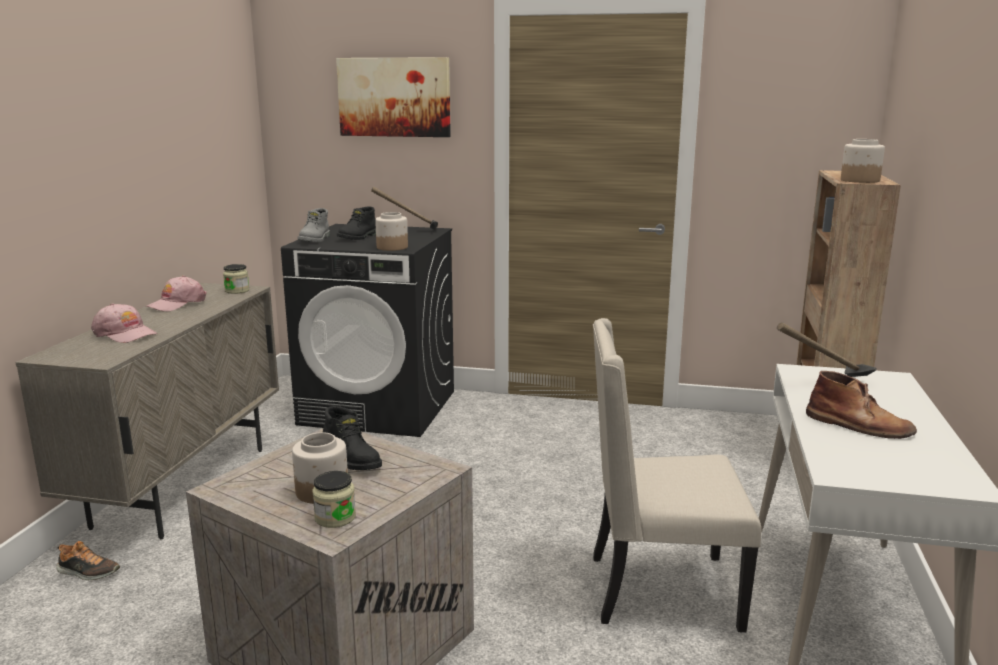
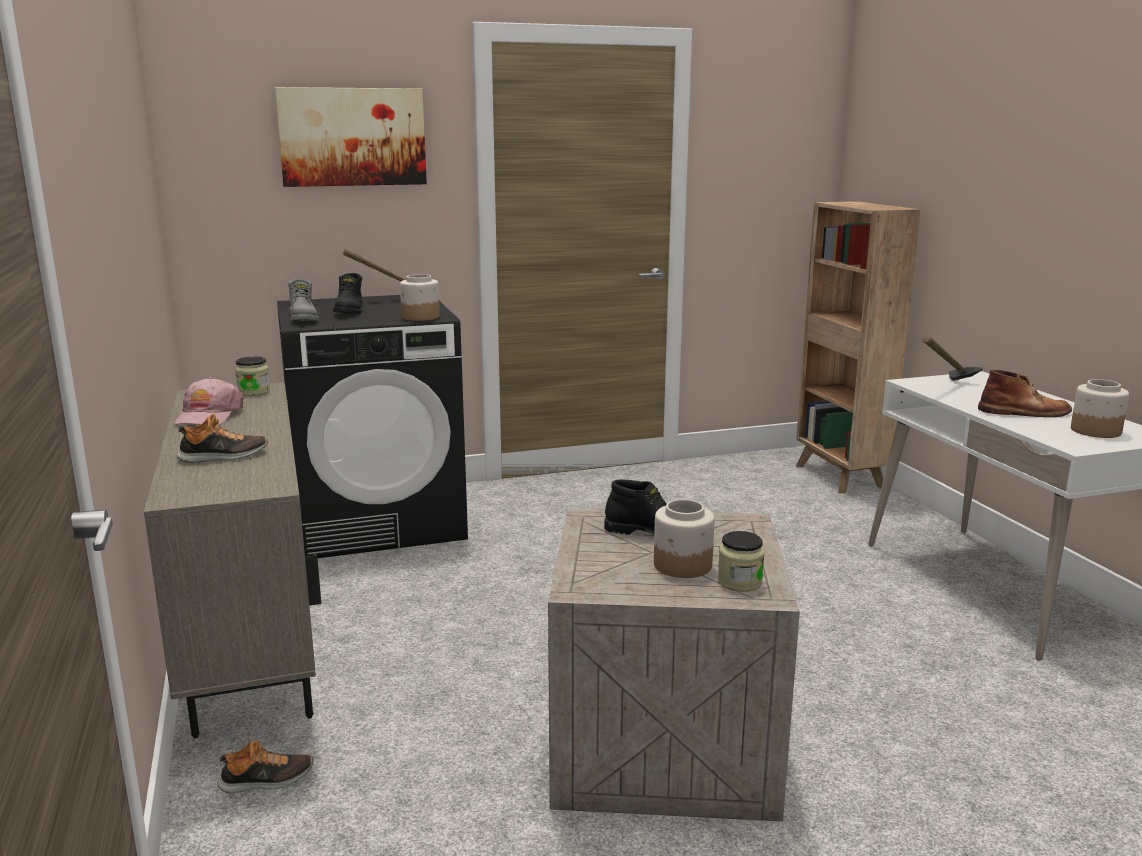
camera: 30 degrees left, 0 degrees up
(125, 334) = (223, 456): pink cap -> shoe
(659, 591) = (858, 611): beige chair -> none
(859, 180) = (880, 207): jar -> jar (1095, 431)

